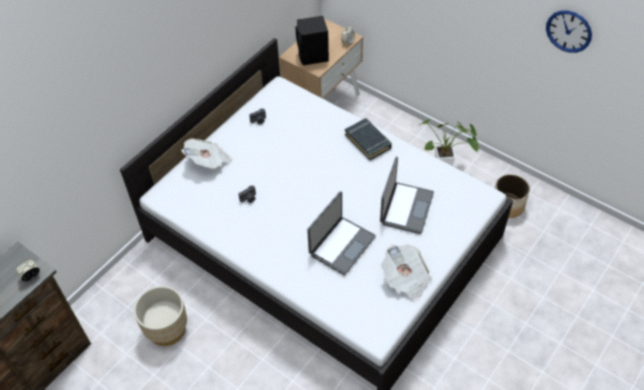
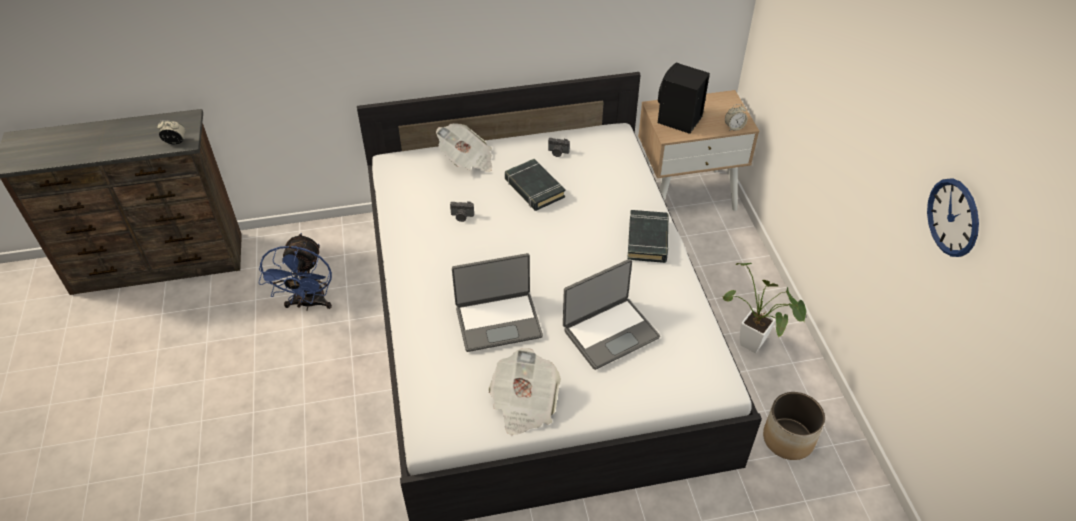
camera: 40 degrees right, 5 degrees down
(167, 329) = (308, 304): beige planter -> blue fan
(271, 152) = (534, 188): none -> black book

